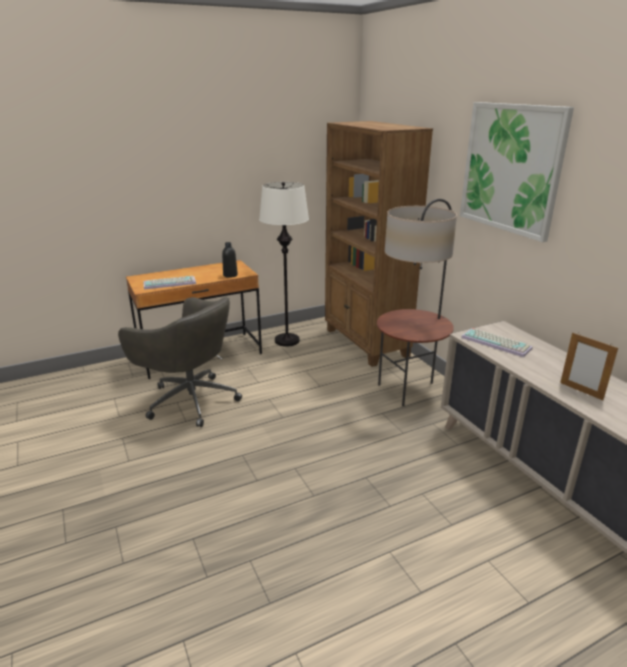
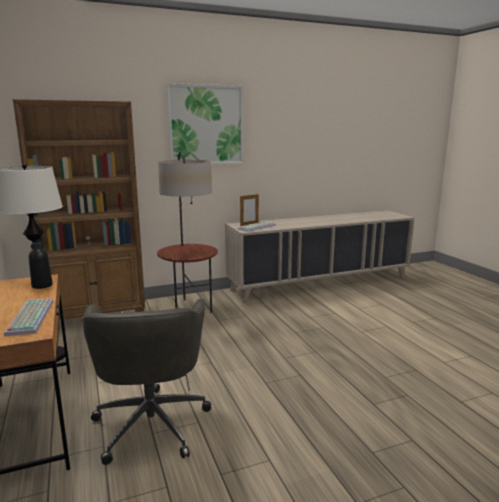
camera: 85 degrees left, 10 degrees down
(190, 400) = (152, 422): grey office chair -> grey office chair turned 135 degrees clockwise
(581, 391) = (312, 222): picture frame -> picture frame (249, 224)

